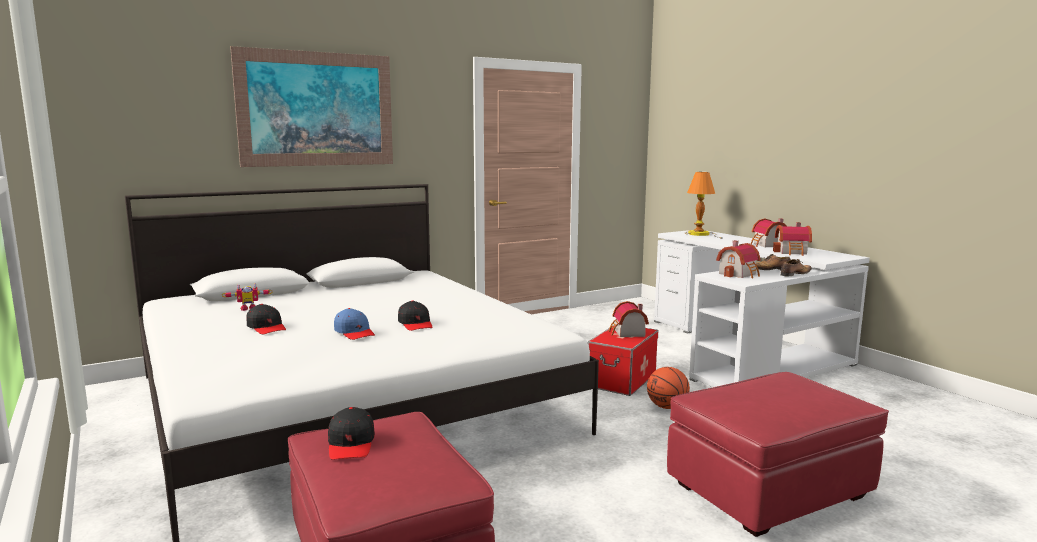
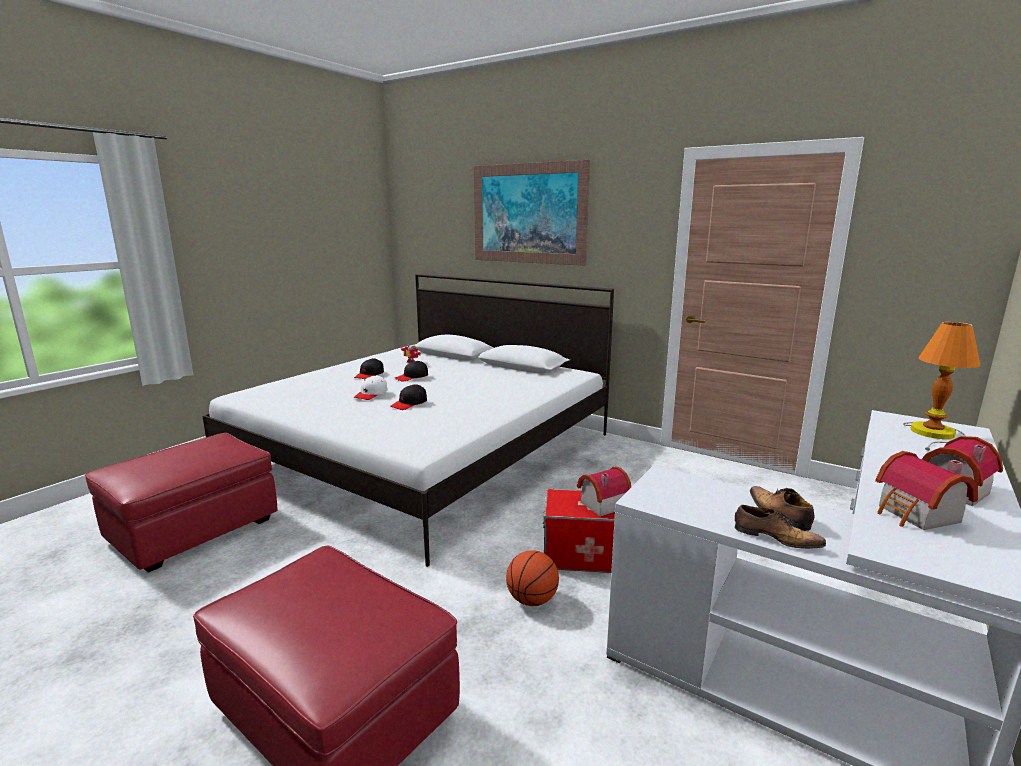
camera: 65 degrees right, 5 degrees up
(351, 444) = (196, 446): black cap -> black cap (412, 377)
(354, 332) = (371, 394): blue cap -> white cap
(739, 274) = (699, 493): toy house -> none

